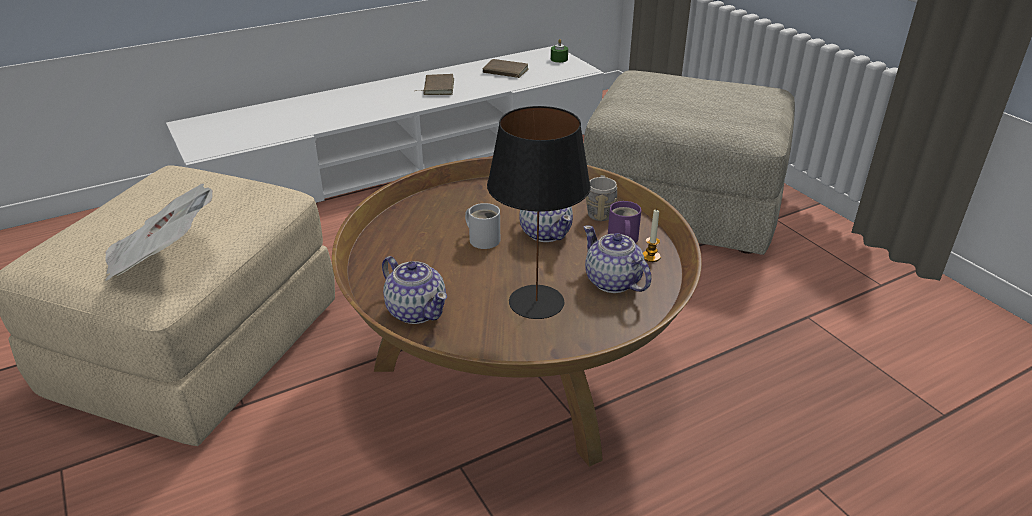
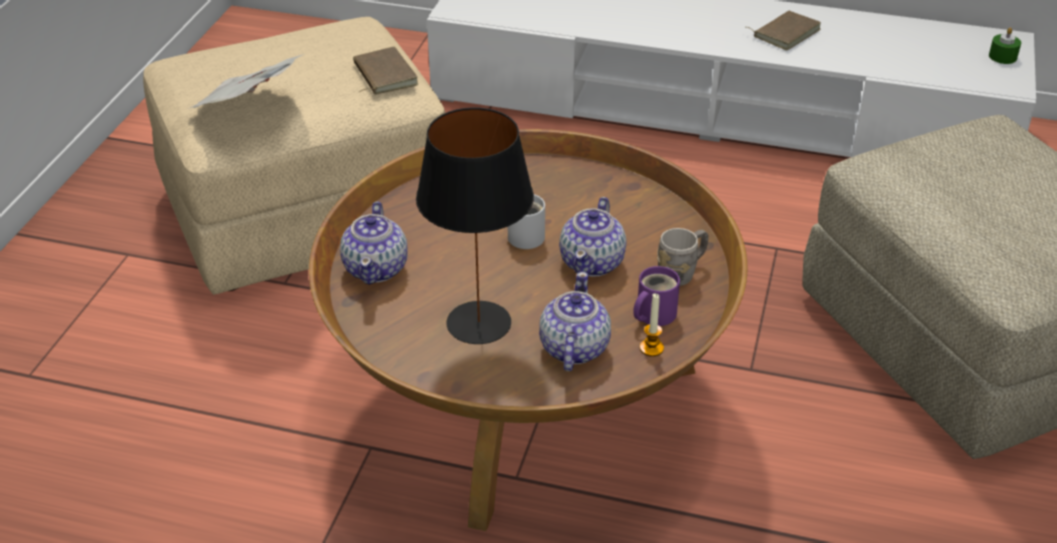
camera: 45 degrees right, 5 degrees up
(505, 72) = (900, 45): brown book -> brown book (383, 75)

